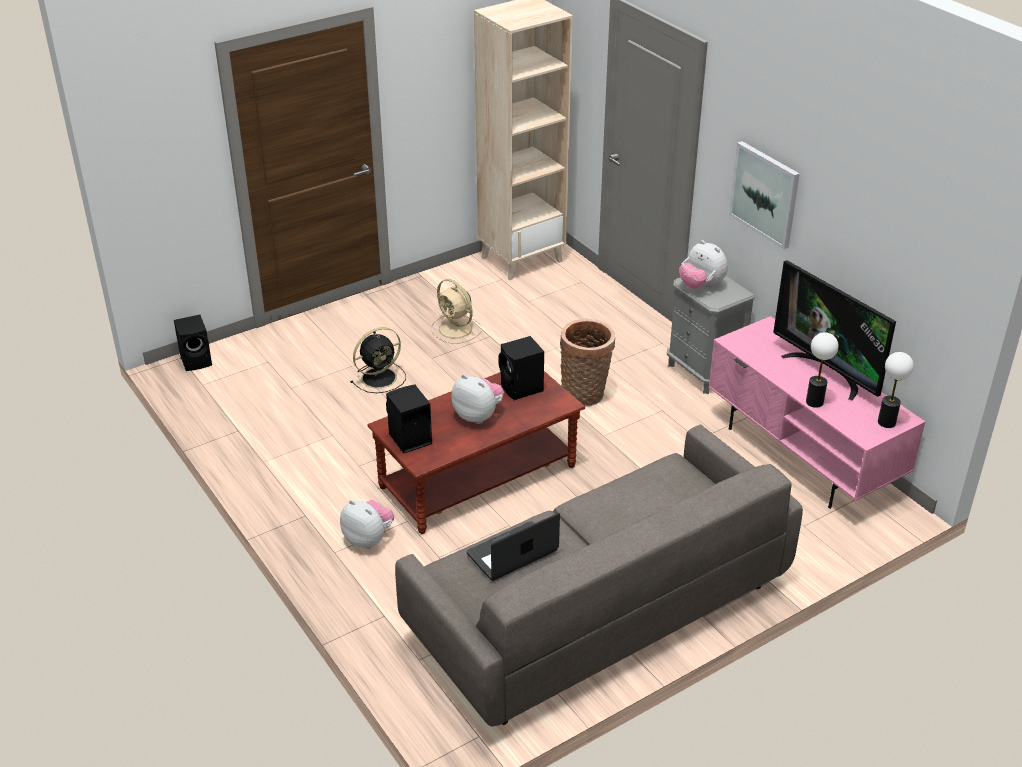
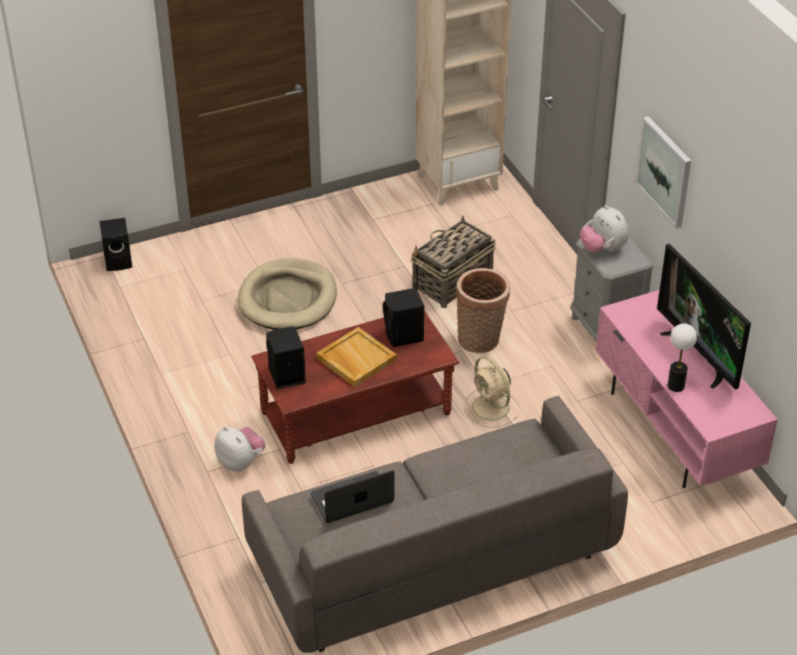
camera: 10 degrees right, 5 degrees up
(380, 377) = (288, 299): black fan -> beige dog bed
(456, 330) = (373, 255): beige fan -> beige fan (492, 408)
(478, 415) = (355, 359): plush toy -> beige tray
(541, 345) = (452, 282): none -> basket
(887, 422) = (739, 415): table lamp -> none

